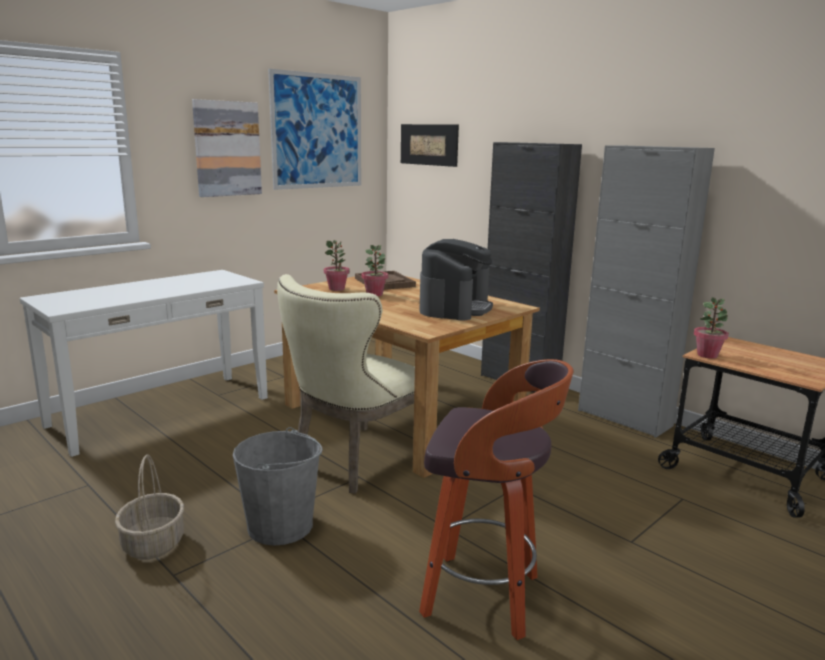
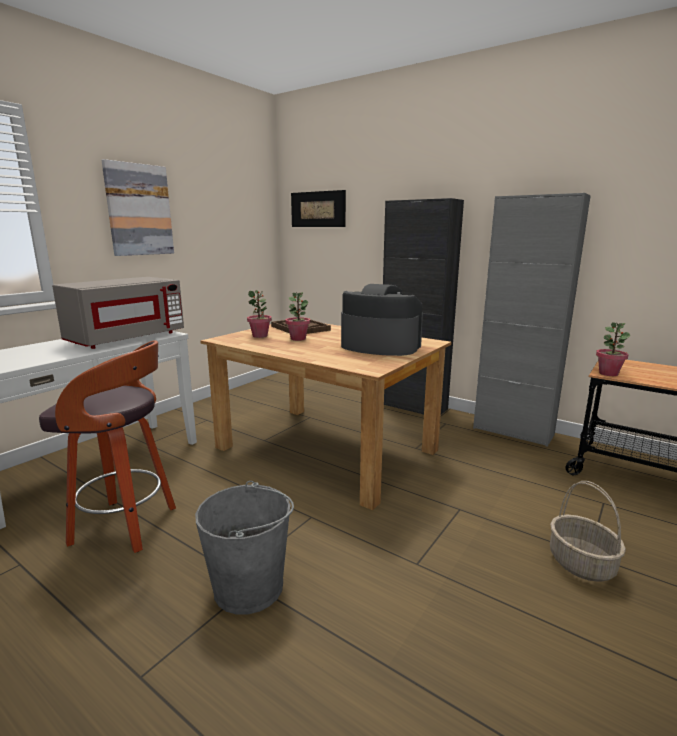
camera: 10 degrees left, 0 degrees up
(154, 544) = (109, 634): basket -> basket (582, 564)
(202, 284) = (126, 338): none -> grey microwave
(317, 131) = (220, 197): picture -> none
(356, 462) = (303, 501): beige chair -> none
(455, 308) = (379, 346): coffee machine -> coffee machine turned 75 degrees counterclockwise
(484, 596) = (492, 645): stool -> stool (127, 526)

